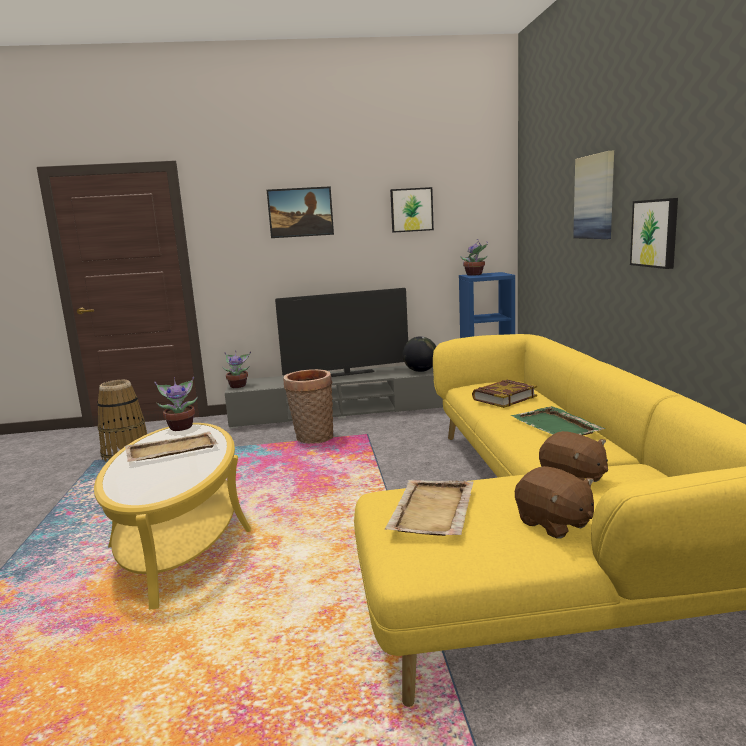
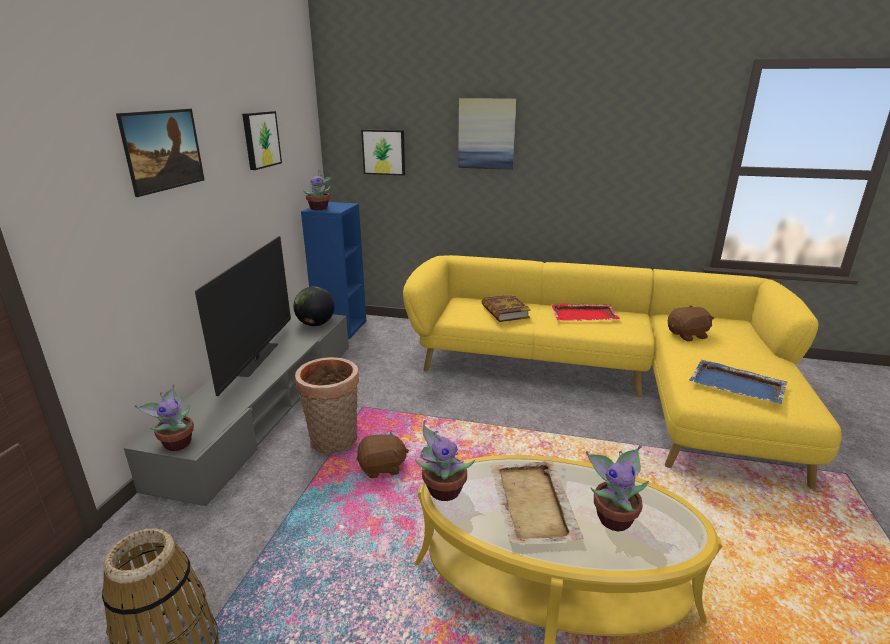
camera: 70 degrees left, 10 degrees up
(158, 473) = (613, 517): none -> potted plant
(431, 510) = (738, 385): beige tray -> blue tray
(553, 523) = (757, 356): brown plush toy -> brown plush toy (382, 467)
(556, 426) = (584, 314): green tray -> red tray
(655, 233) = (574, 166): picture -> picture (384, 152)

